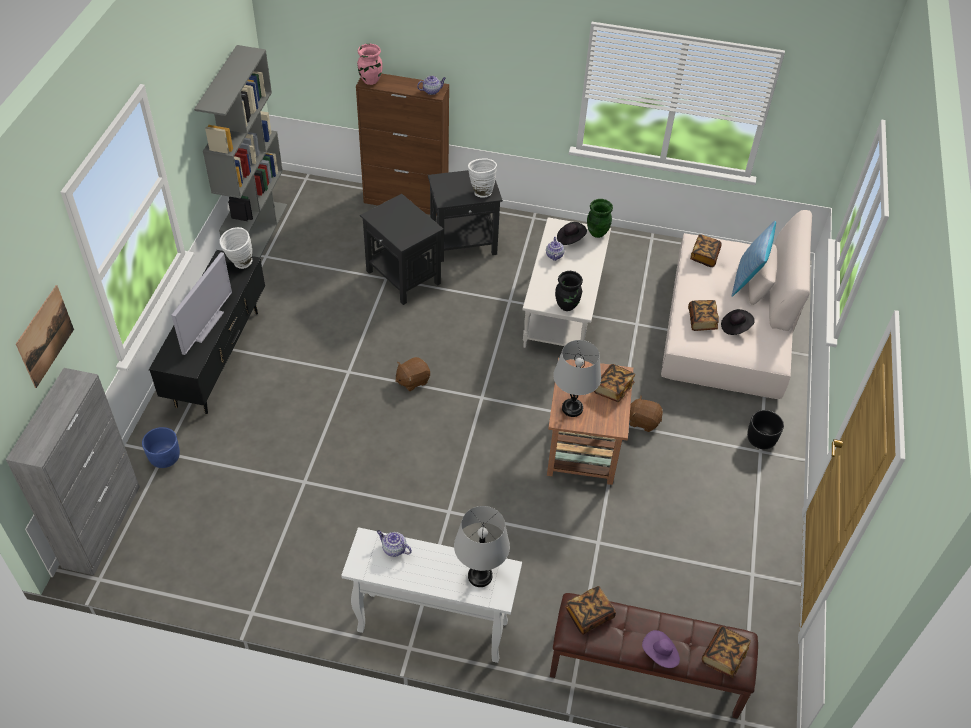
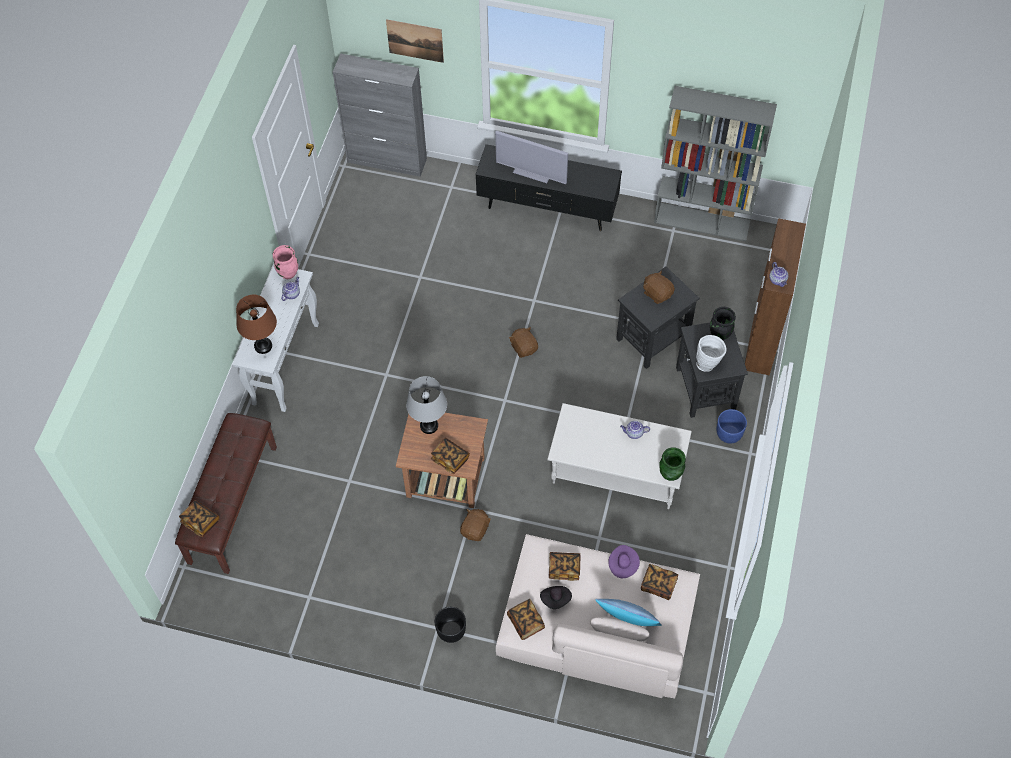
camera: 95 degrees right, 10 degrees up
(165, 457) = (446, 188): blue planter -> blue planter (729, 433)
(239, 264) = (603, 187): white vase -> none
(370, 80) = (789, 229): pink vase -> pink vase (288, 273)
(395, 222) = (657, 293): none -> brown plush toy
(480, 576) = (263, 346): grey table lamp -> brown table lamp
(567, 305) = (566, 439): black vase -> black vase (720, 335)
(570, 239) = (659, 448): black hat -> none
(589, 615) = (246, 434): book -> book (526, 622)
(660, 654) = (208, 478): purple hat -> purple hat (623, 565)

